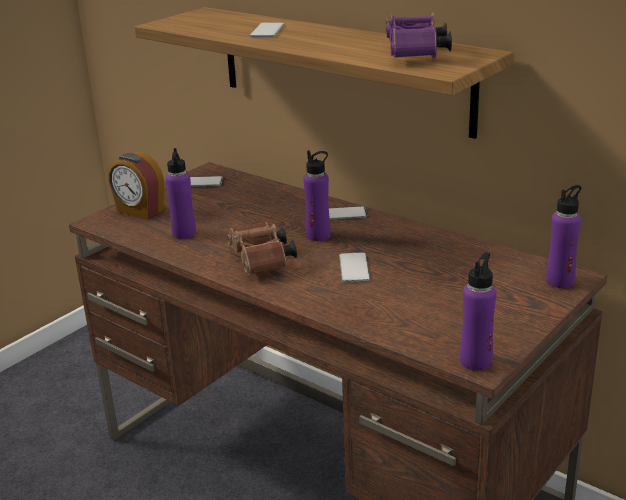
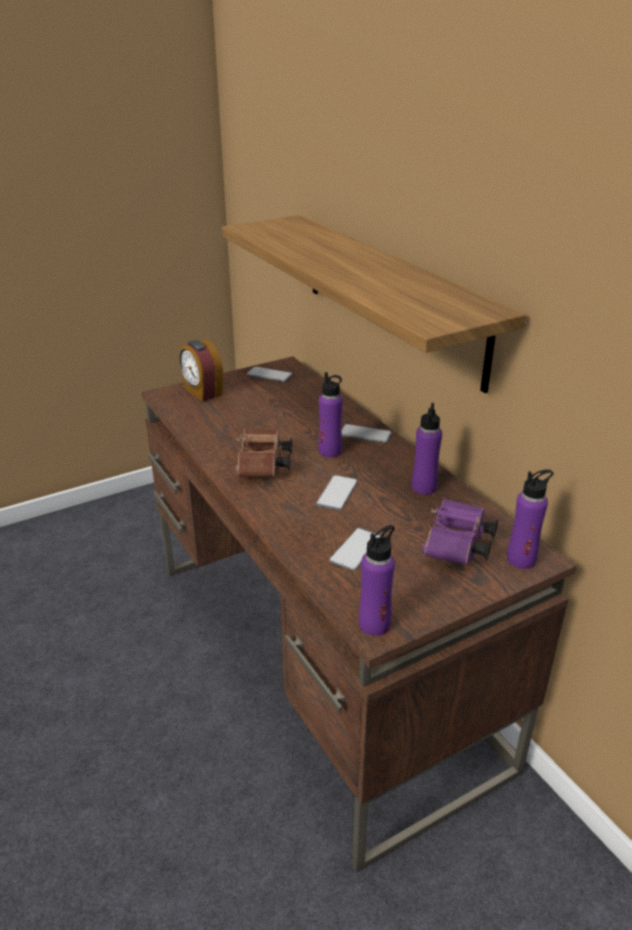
camera: 20 degrees right, 5 degrees up
(184, 233) = (221, 422): purple bottle -> purple bottle (424, 488)
(267, 30) = (323, 249): phone -> phone (356, 549)
(415, 55) = (424, 301): purple binoculars -> purple binoculars (457, 547)

